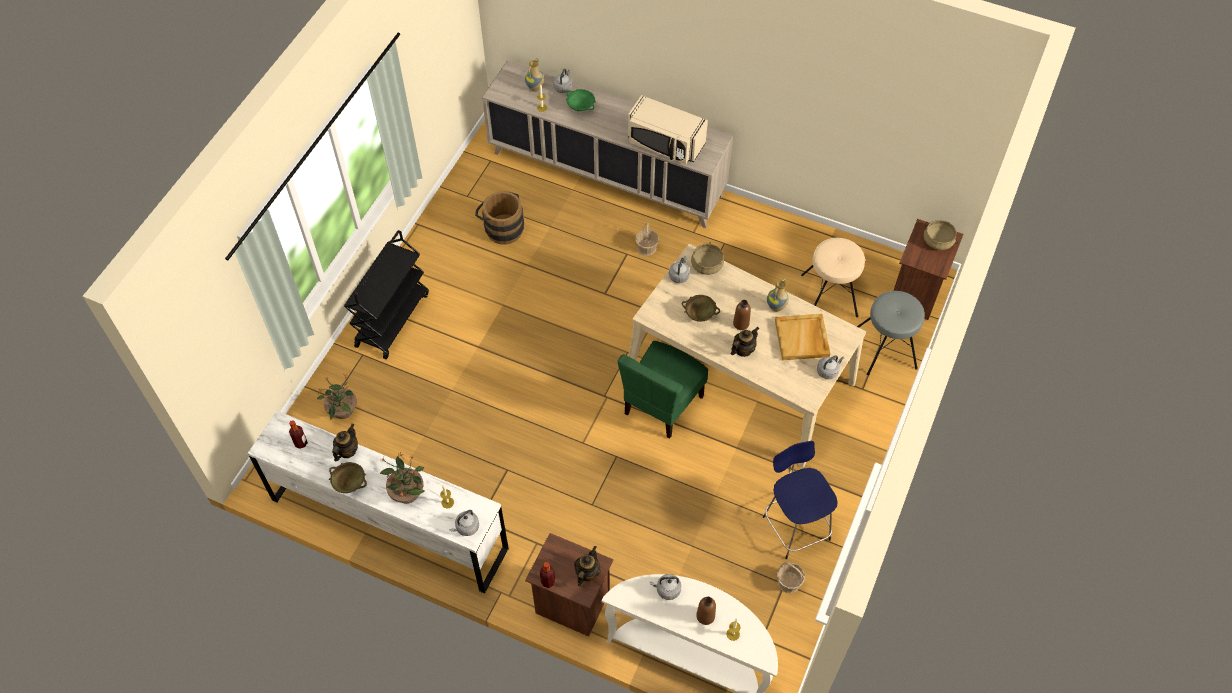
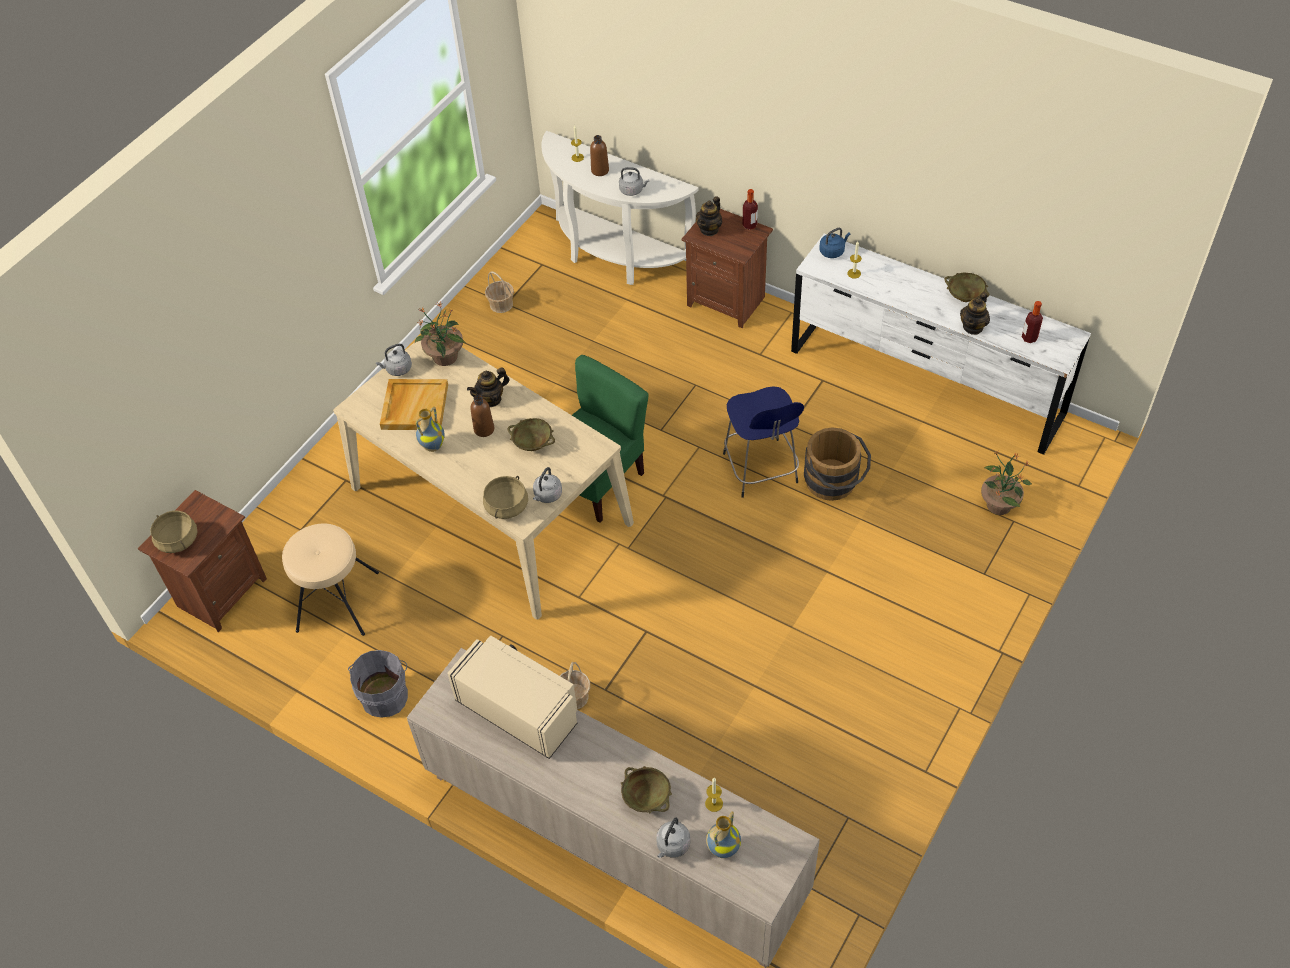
camera: 170 degrees left, 5 degrees down
(392, 319) = (949, 619): black cart -> none
(407, 493) = (899, 284): potted plant -> potted plant (445, 357)
(466, 527) = (833, 251): grey kettle -> blue kettle
(502, 227) = (791, 752): brown bucket -> brown bucket (834, 484)
(581, 107) = (646, 798): green bowl -> beige bowl
(772, 238) = (385, 694): none -> grey bucket
(795, 526) = (477, 350): blue stool -> blue stool (761, 470)
(886, 348) = (294, 526): grey stool -> none

